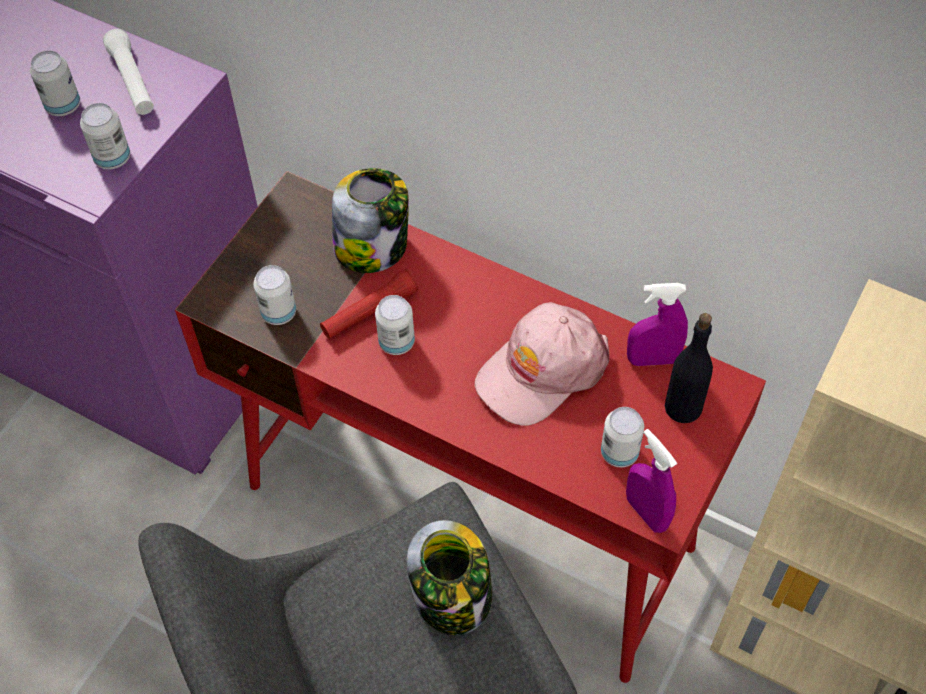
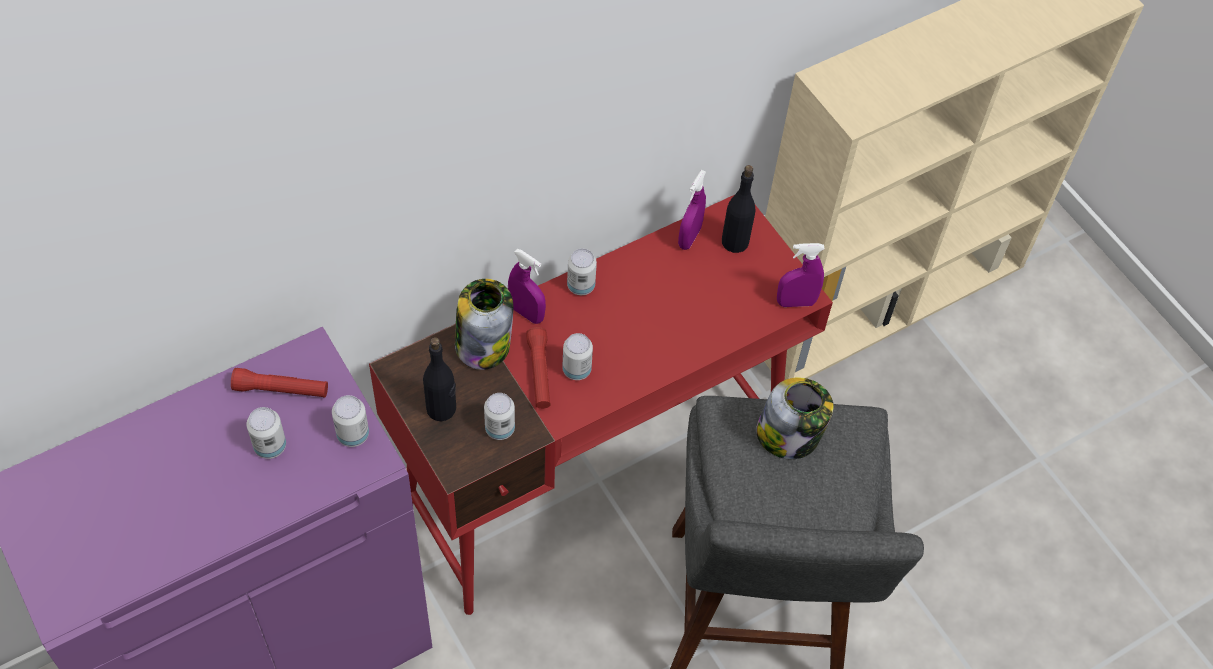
camera: 65 degrees left, 0 degrees up
(132, 81) = (281, 390): white flashlight -> red flashlight
(271, 253) = (441, 409): none -> black bottle
(437, 263) = (526, 313): none -> purple spray bottle
(541, 370) = (656, 300): pink cap -> none
(619, 453) = (745, 292): can -> can (581, 286)

